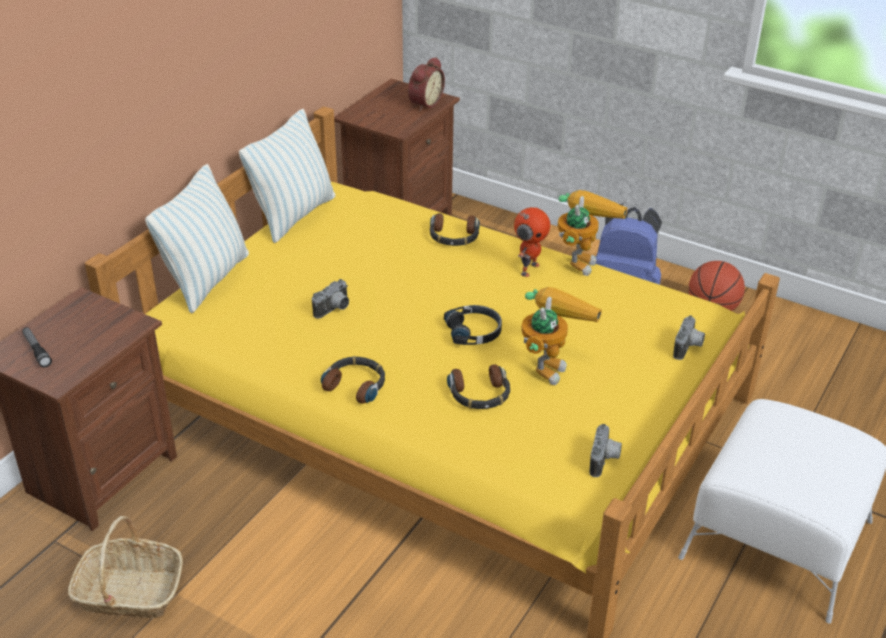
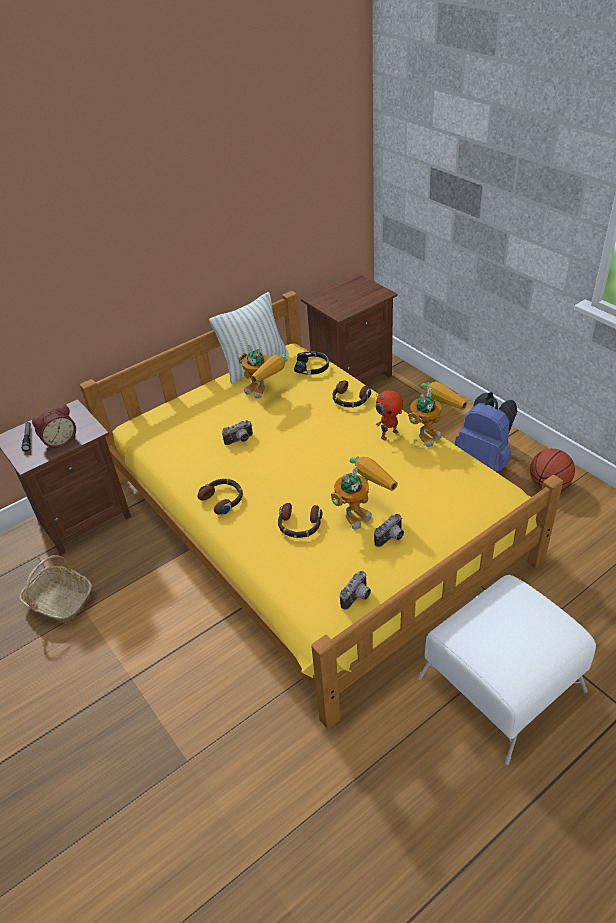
camera: 25 degrees right, 5 degrees up
(207, 280) = (176, 403): pillow -> none
(332, 247) = (265, 393): none -> toy robot
(424, 103) = (369, 295): alarm clock -> alarm clock (59, 441)
(474, 332) = (323, 476): black headphones -> black headphones (312, 367)
(688, 348) = (472, 522): camera -> camera (391, 538)

